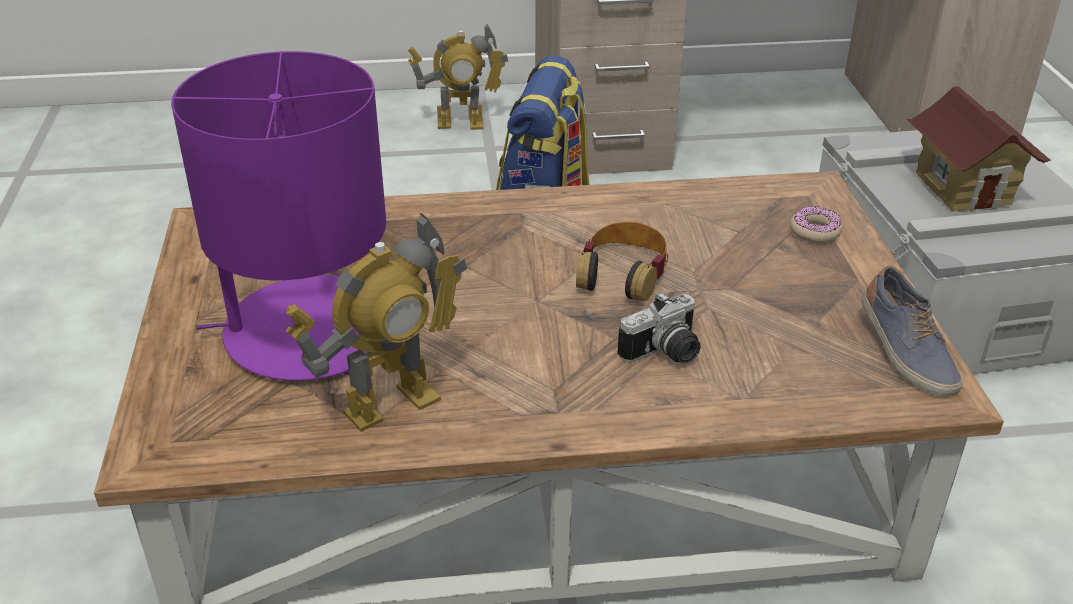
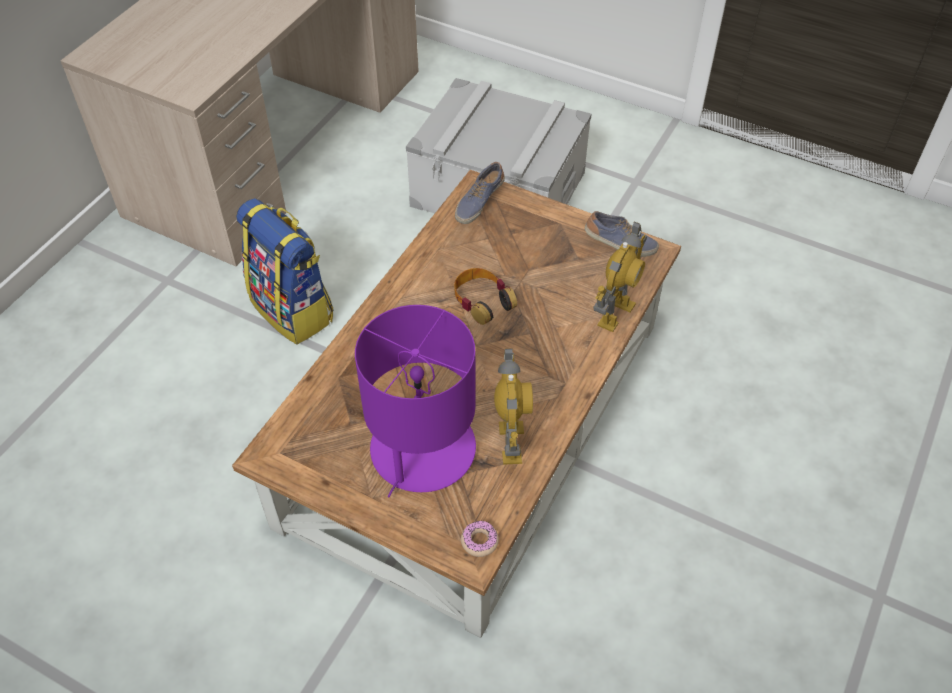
camera: 55 degrees left, 15 degrees up
(460, 124) = (120, 278): toy robot -> toy robot (615, 313)
(665, 354) = (556, 322): camera -> none
(791, 199) = (478, 202): none -> shoe
(814, 231) = (512, 212): donut -> donut (479, 541)
(963, 188) = (498, 133): toy house -> none

